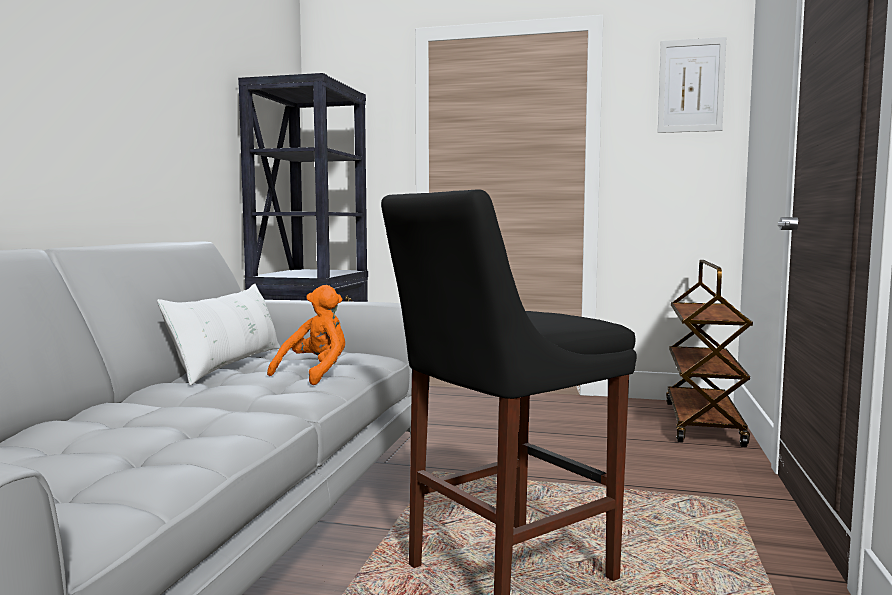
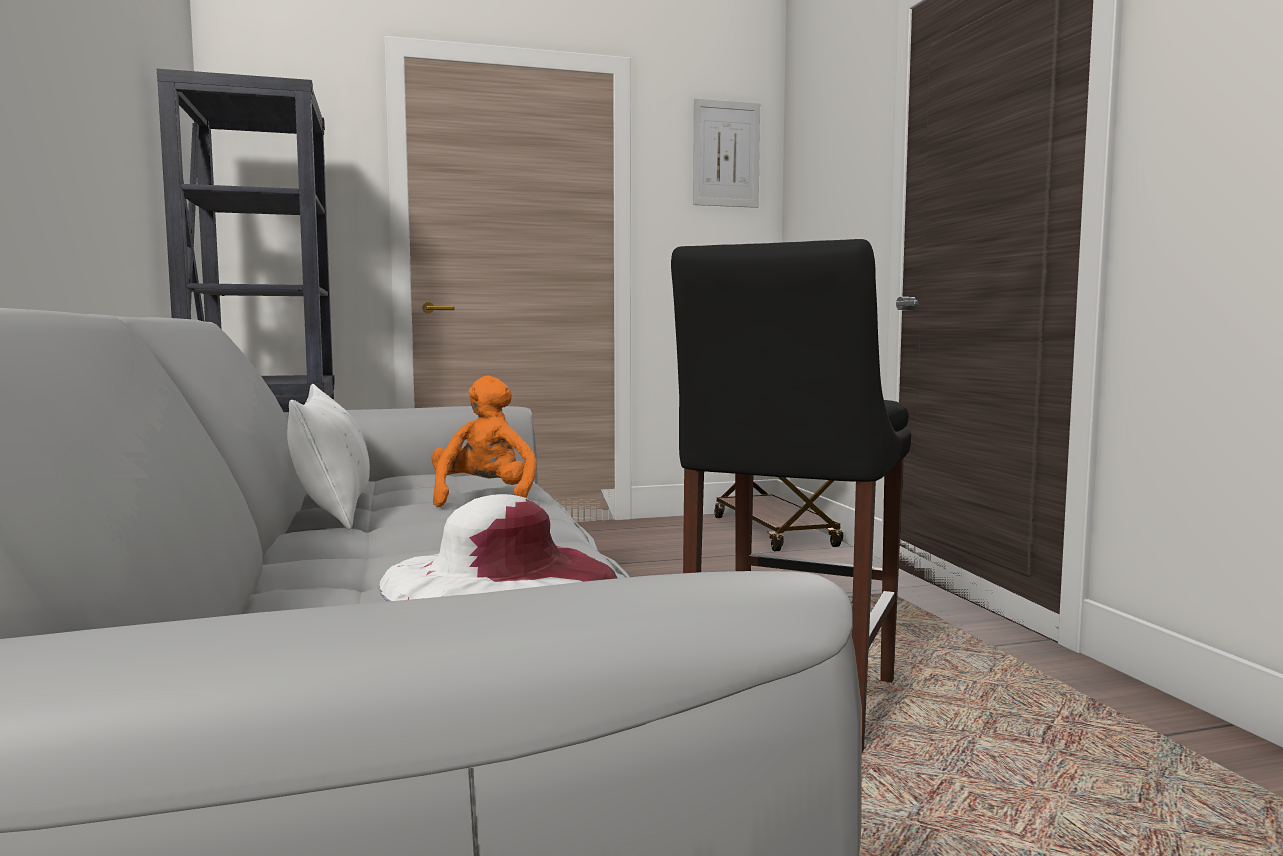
camera: 30 degrees left, 0 degrees up
(166, 435) = (500, 579): none -> white hat

